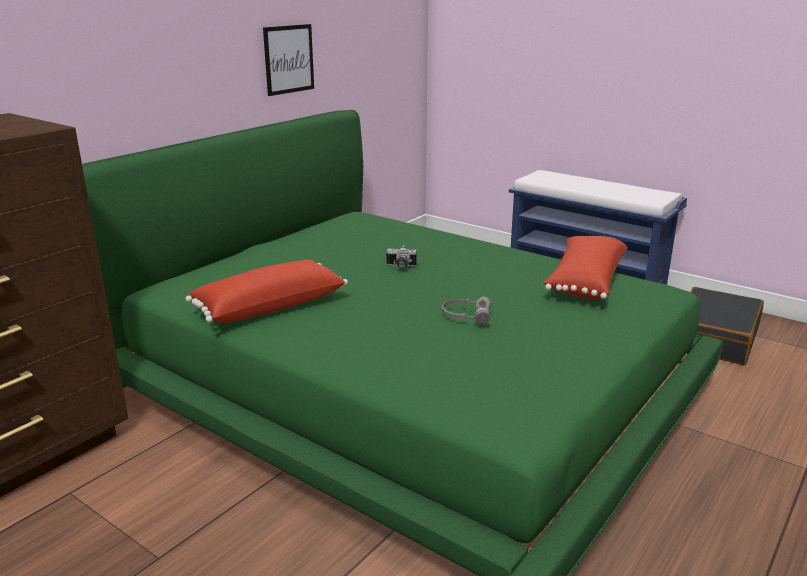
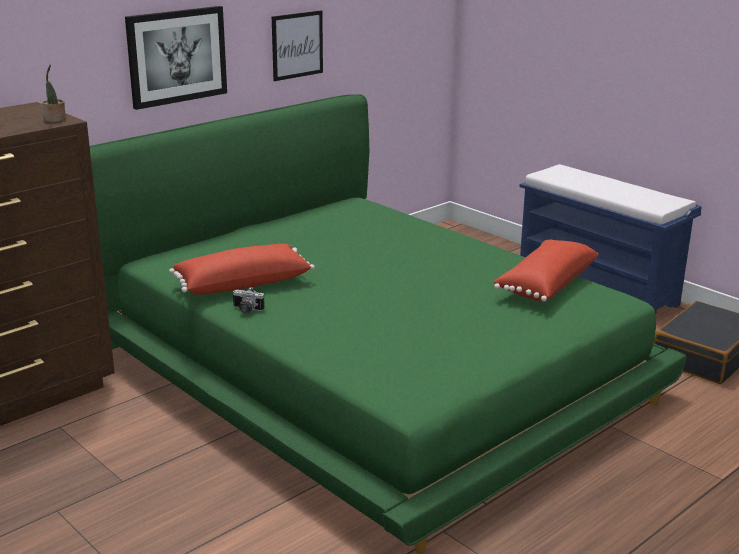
camera: 10 degrees right, 0 degrees up
(34, 127) = (55, 120): none -> potted plant
(168, 66) = (177, 56): none -> picture
(400, 266) = (375, 257): camera -> camera (246, 310)
(466, 315) = (412, 306): grey headphones -> none

